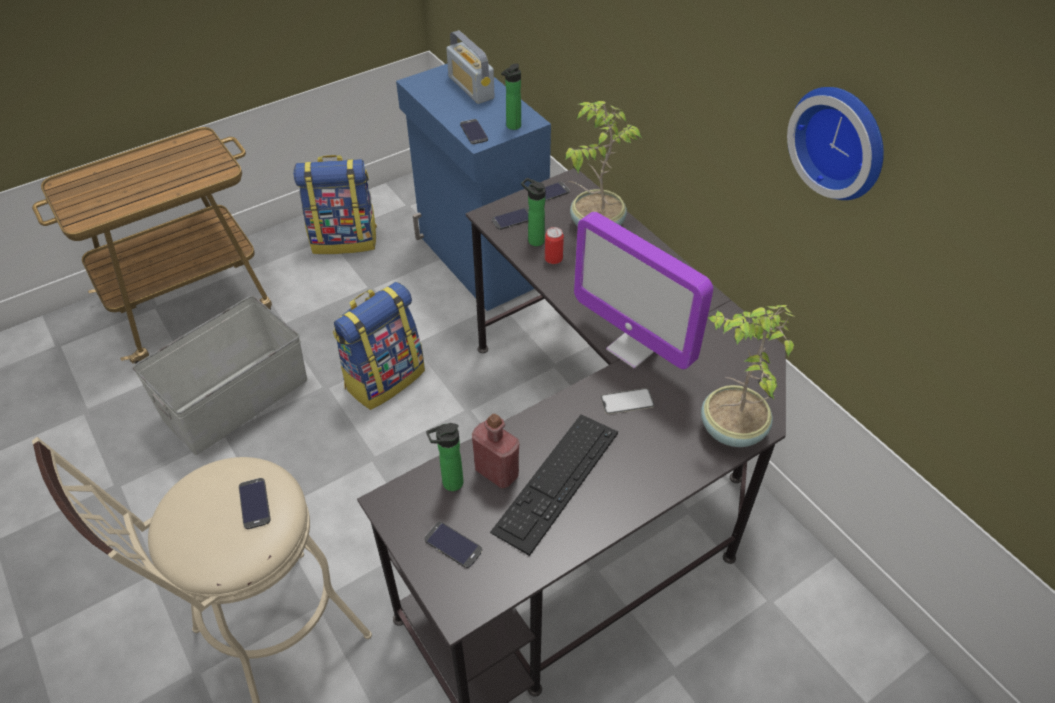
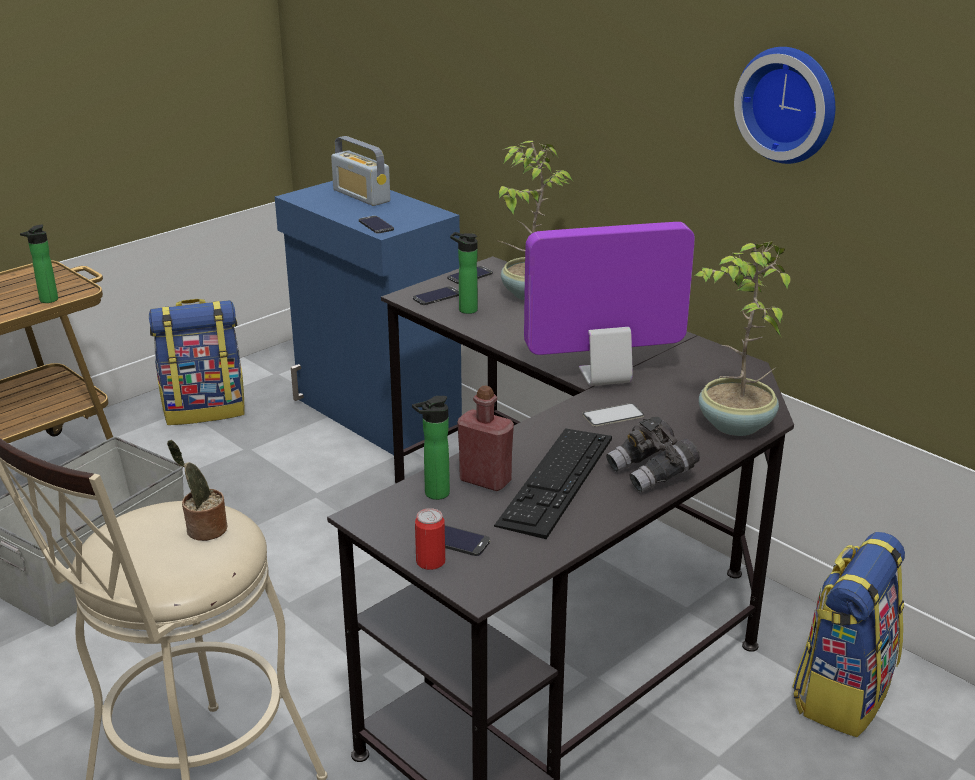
camera: 10 degrees left, 20 degrees down
(254, 503) = (203, 530): phone -> potted plant
(384, 378) = (284, 529): backpack -> backpack (842, 692)
(512, 127) = (417, 219): bottle -> bottle (46, 301)
(553, 258) = (492, 321): can -> can (430, 562)
(633, 348) = (604, 377): monitor -> monitor turned 135 degrees clockwise
(641, 483) = (652, 473): none -> grey binoculars

